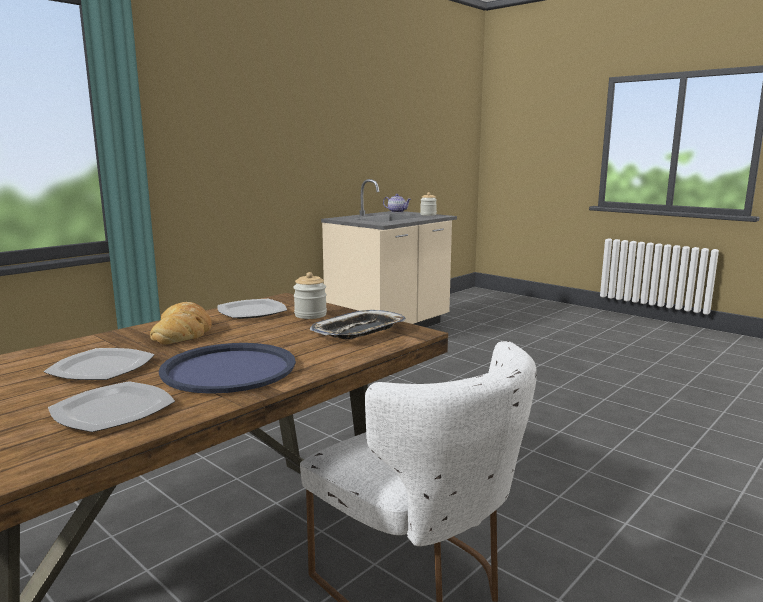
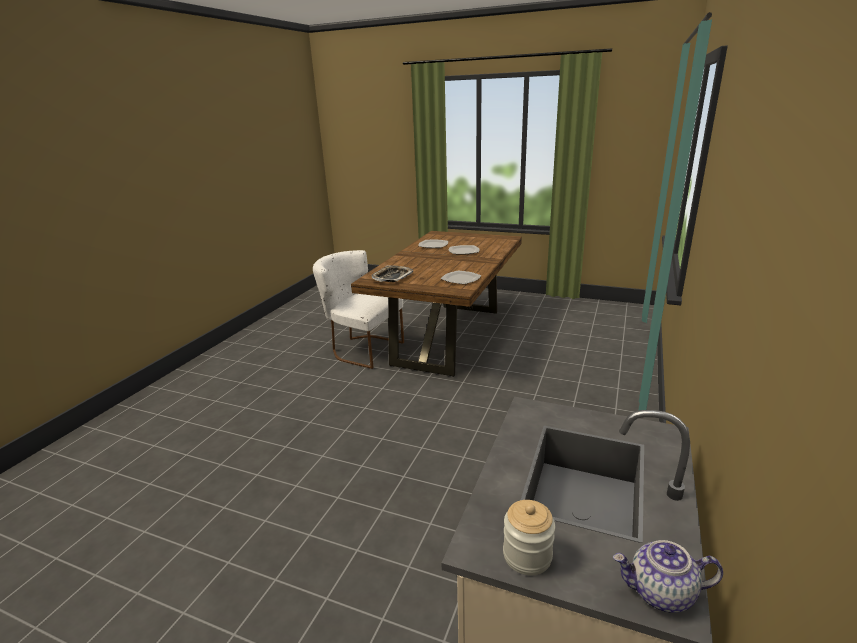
camera: 160 degrees right, 10 degrees up
(183, 331) = (468, 265): bread -> none
(229, 369) = (421, 257): blue tray -> none
(310, 315) = (427, 282): jar -> none

